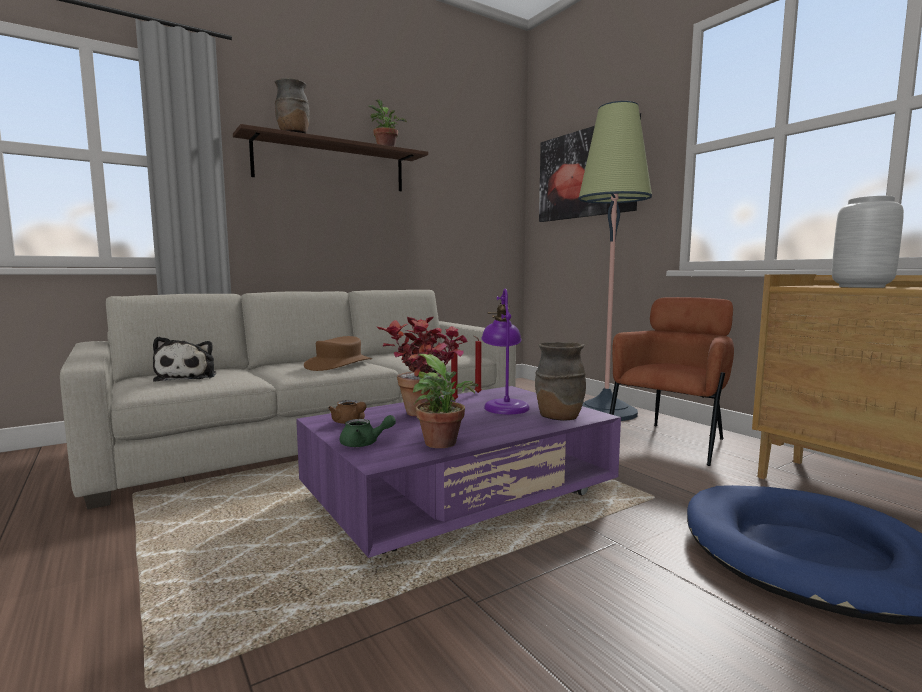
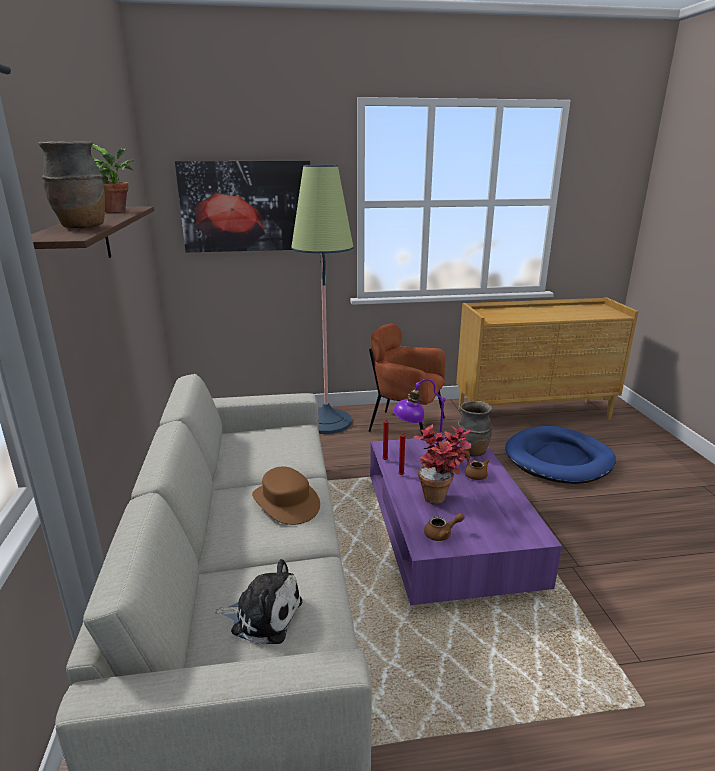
camera: 65 degrees left, 15 degrees up
(364, 444) = (500, 536): green teapot -> none
(443, 444) = (512, 506): potted plant -> none
(503, 423) = (474, 473): none -> brown teapot
(671, 442) = (406, 427): brown armchair -> brown armchair turned 45 degrees counterclockwise
(860, 287) = (515, 318): grey vase -> none

